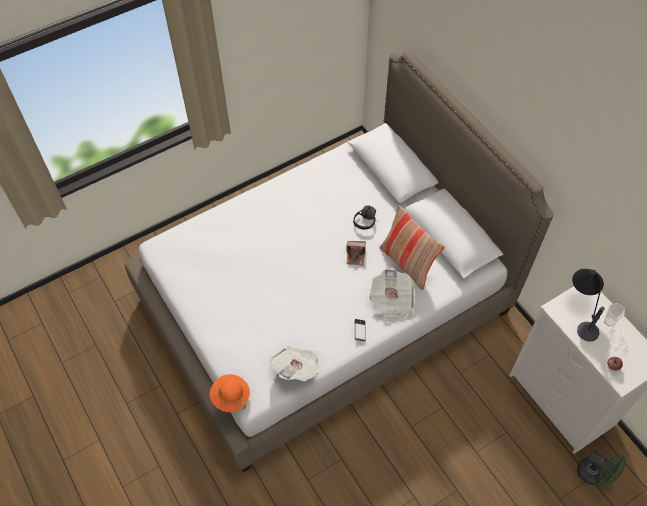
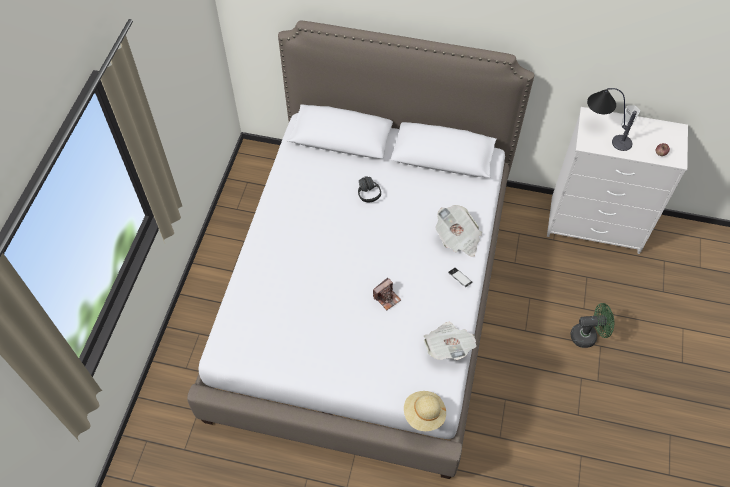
camera: 45 degrees left, 0 degrees up
(230, 397) = (424, 415): orange hat -> beige hat
(355, 256) = (392, 226): camera -> camera (386, 298)
(407, 263) = (435, 200): pillow -> none
(594, 475) = (664, 256): green fan -> green fan (587, 336)

